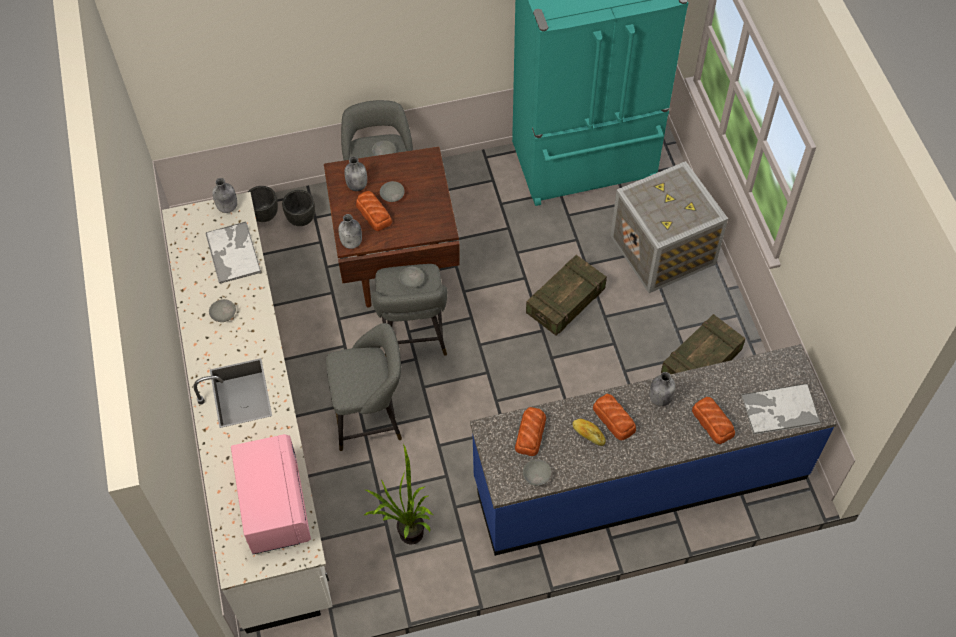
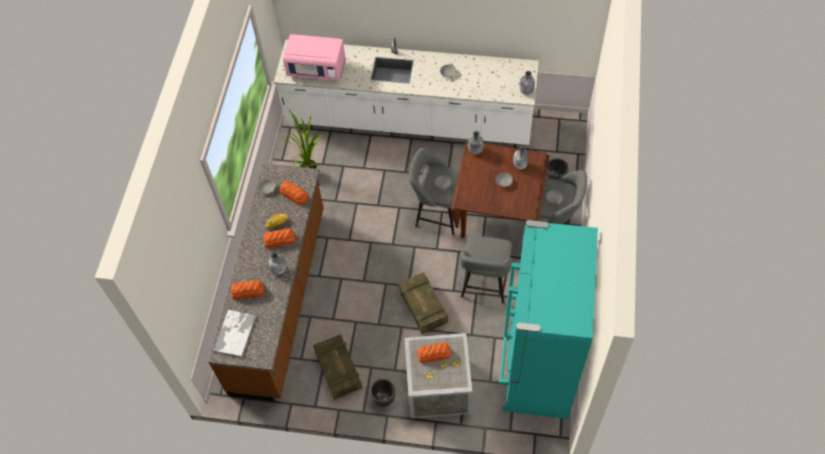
camera: 115 degrees right, 0 degrees up
(233, 252) = (490, 86): tray -> none
(265, 215) = (566, 160): black planter -> black planter (383, 399)
(371, 416) = (392, 175): grey stool -> grey stool (485, 285)
(374, 213) = (493, 168): bread -> bread (434, 354)
(639, 478) = (280, 299): blue counter -> brown counter

